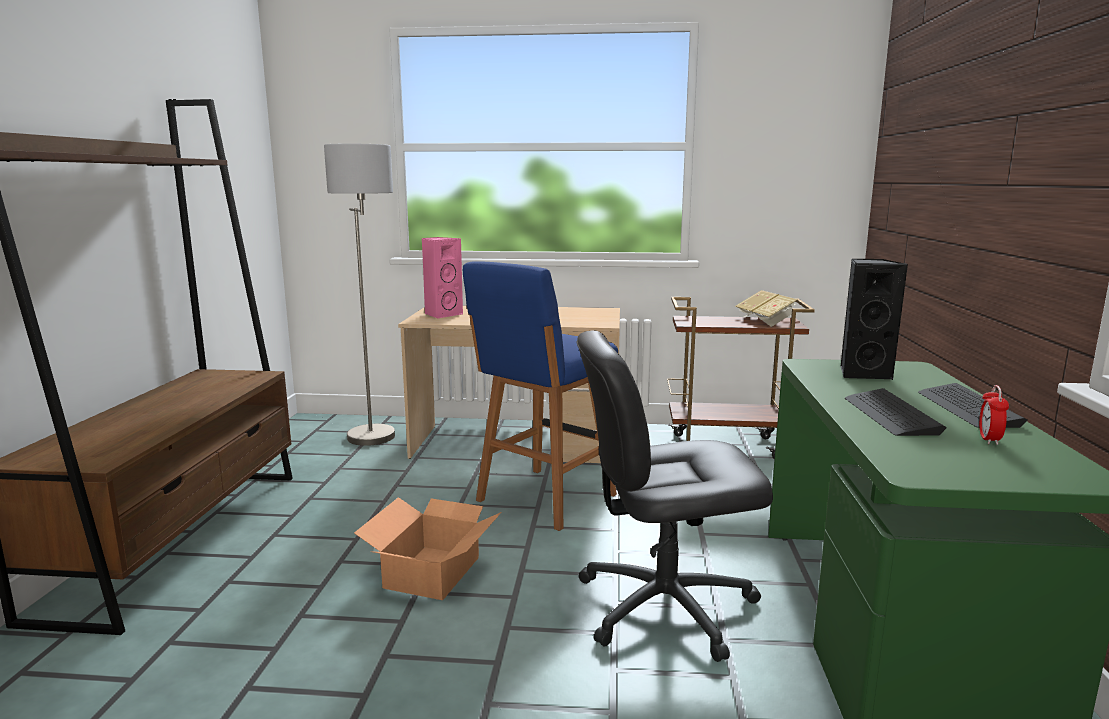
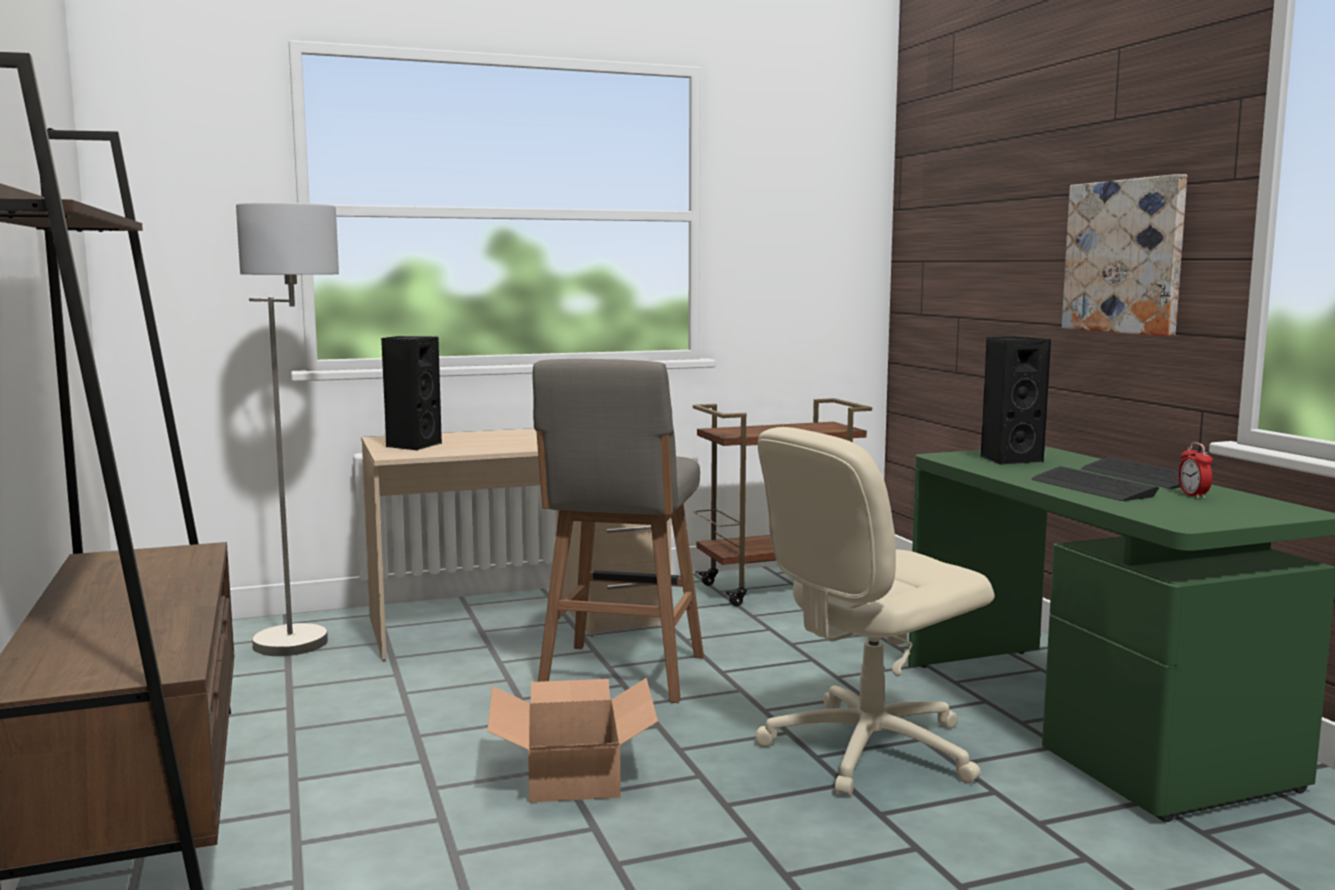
camera: 25 degrees left, 5 degrees down
(442, 314) = (412, 445): pink speaker -> black speaker
(543, 499) = (621, 675): blue stool -> grey stool
(664, 605) = (869, 748): black office chair -> beige office chair
(765, 321) = (809, 426): book -> none
(1023, 182) = (1124, 256): none -> picture

